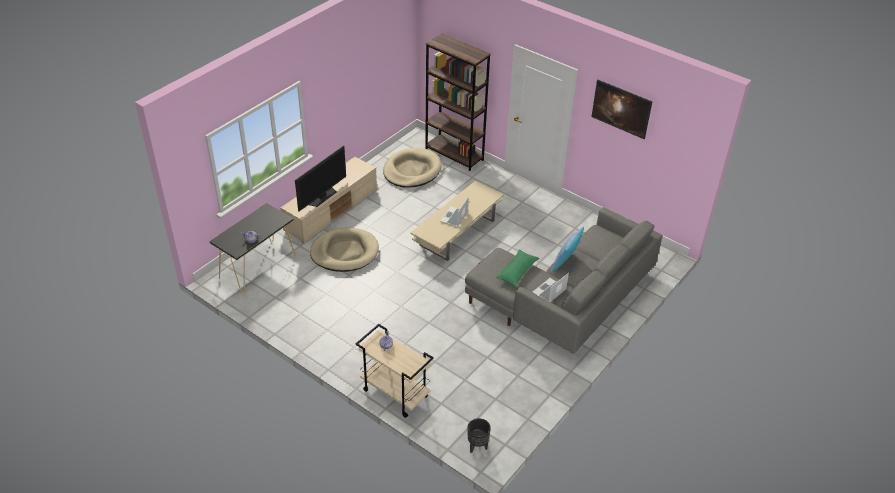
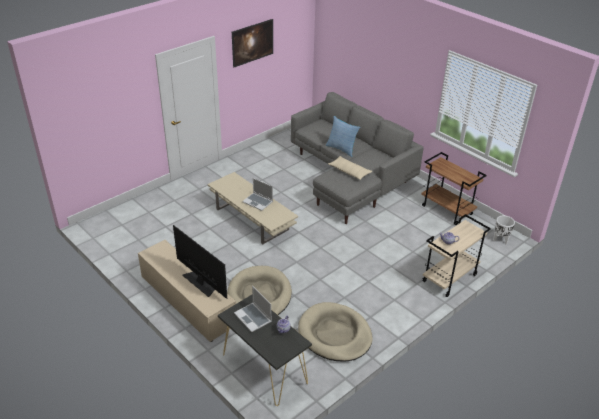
camera: 80 degrees left, 5 degrees down
(412, 170) = (145, 236): beige dog bed -> beige dog bed (335, 334)
(454, 155) = (133, 206): brown bookcase -> none
(477, 446) = (500, 240): black planter -> white planter
(517, 271) = (349, 171): green pillow -> beige pillow
(525, 394) = (447, 210): none -> brown cart
(549, 292) = (375, 160): laptop -> laptop (253, 318)

